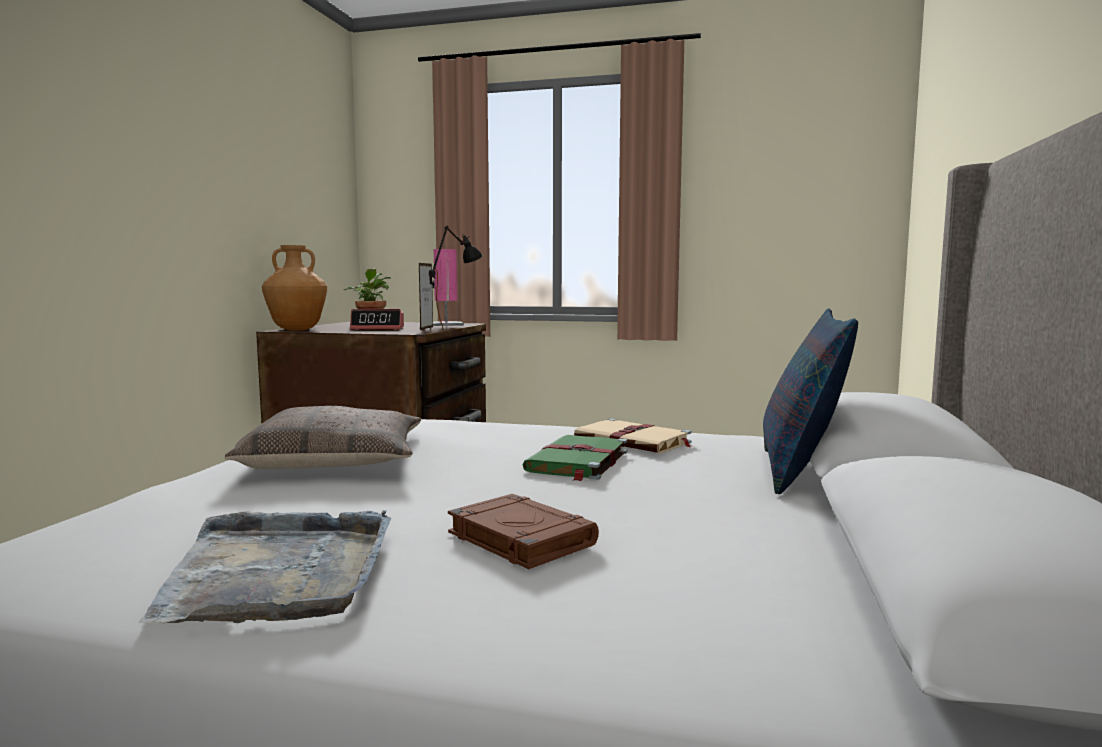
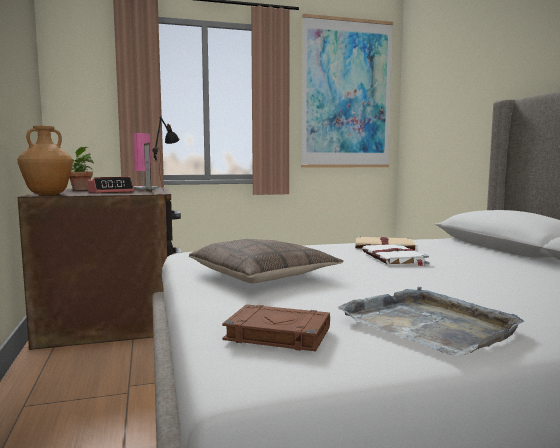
camera: 30 degrees left, 0 degrees up
(519, 538) = (478, 291): brown book -> brown book (276, 334)
(577, 462) = (394, 258): green book -> white book
(795, 170) = (346, 94): none -> picture
(798, 472) = (487, 251): blue pillow -> none

